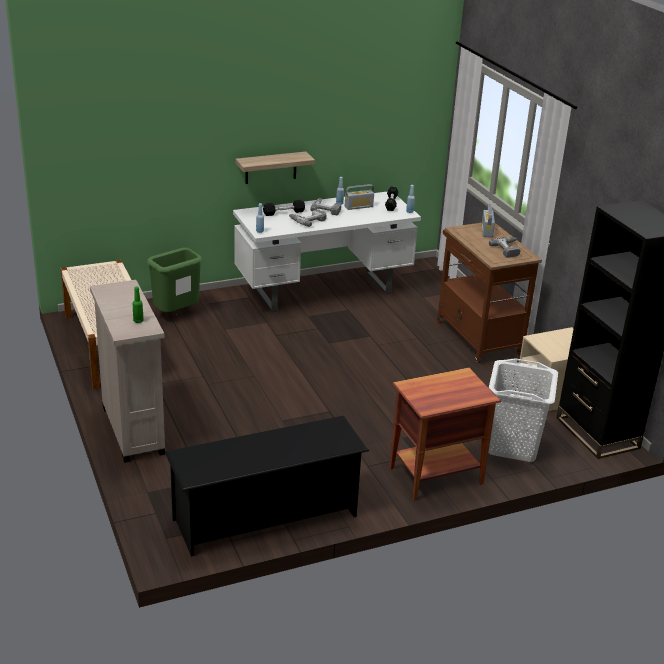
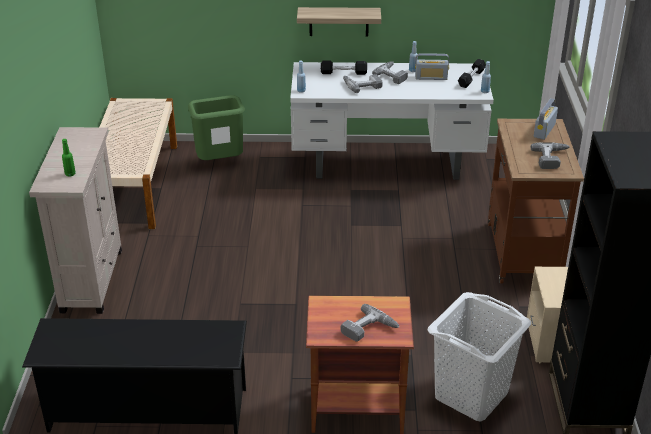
camera: 25 degrees right, 5 degrees up
(460, 396) = (369, 330): none -> power drill

